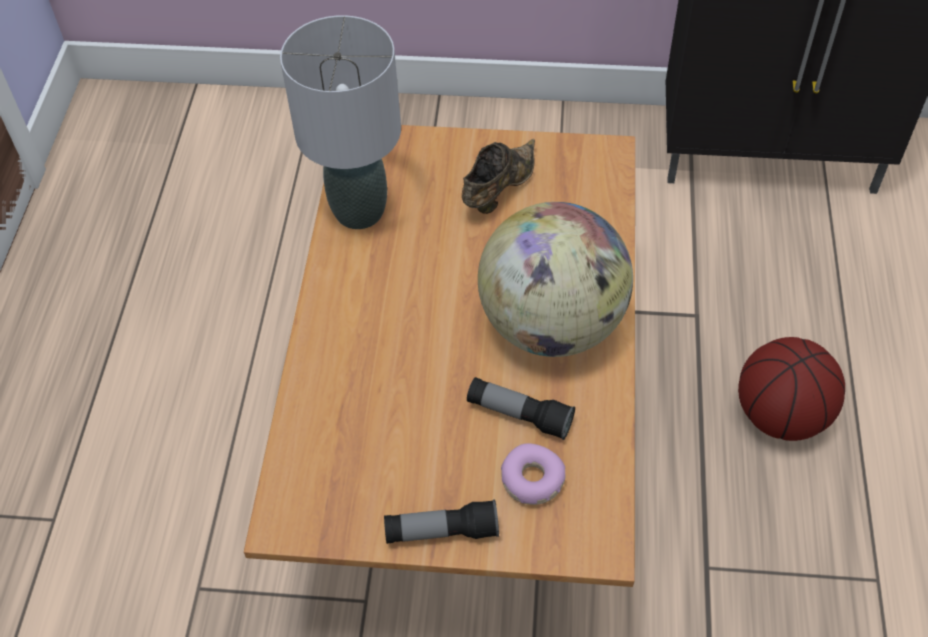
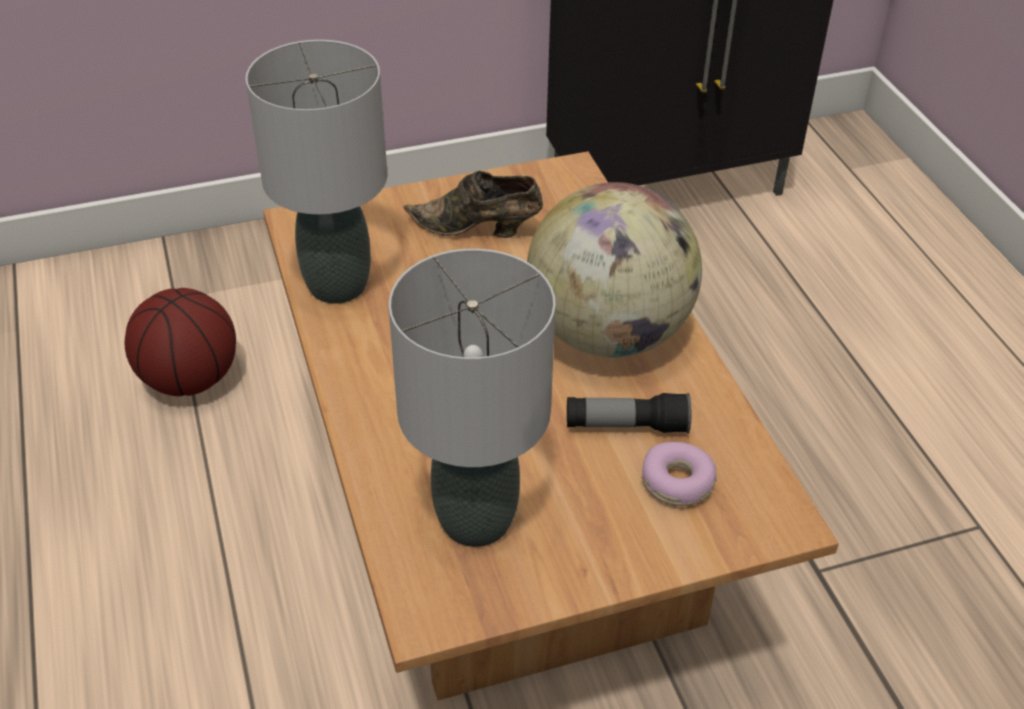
camera: 25 degrees left, 10 degrees down
(360, 457) = (477, 520): none -> grey table lamp
(441, 531) = (612, 564): flashlight -> none
(497, 190) = (478, 230): brown shoe -> brown shoe turned 90 degrees counterclockwise
(781, 415) = (808, 408): basketball -> basketball (191, 379)

